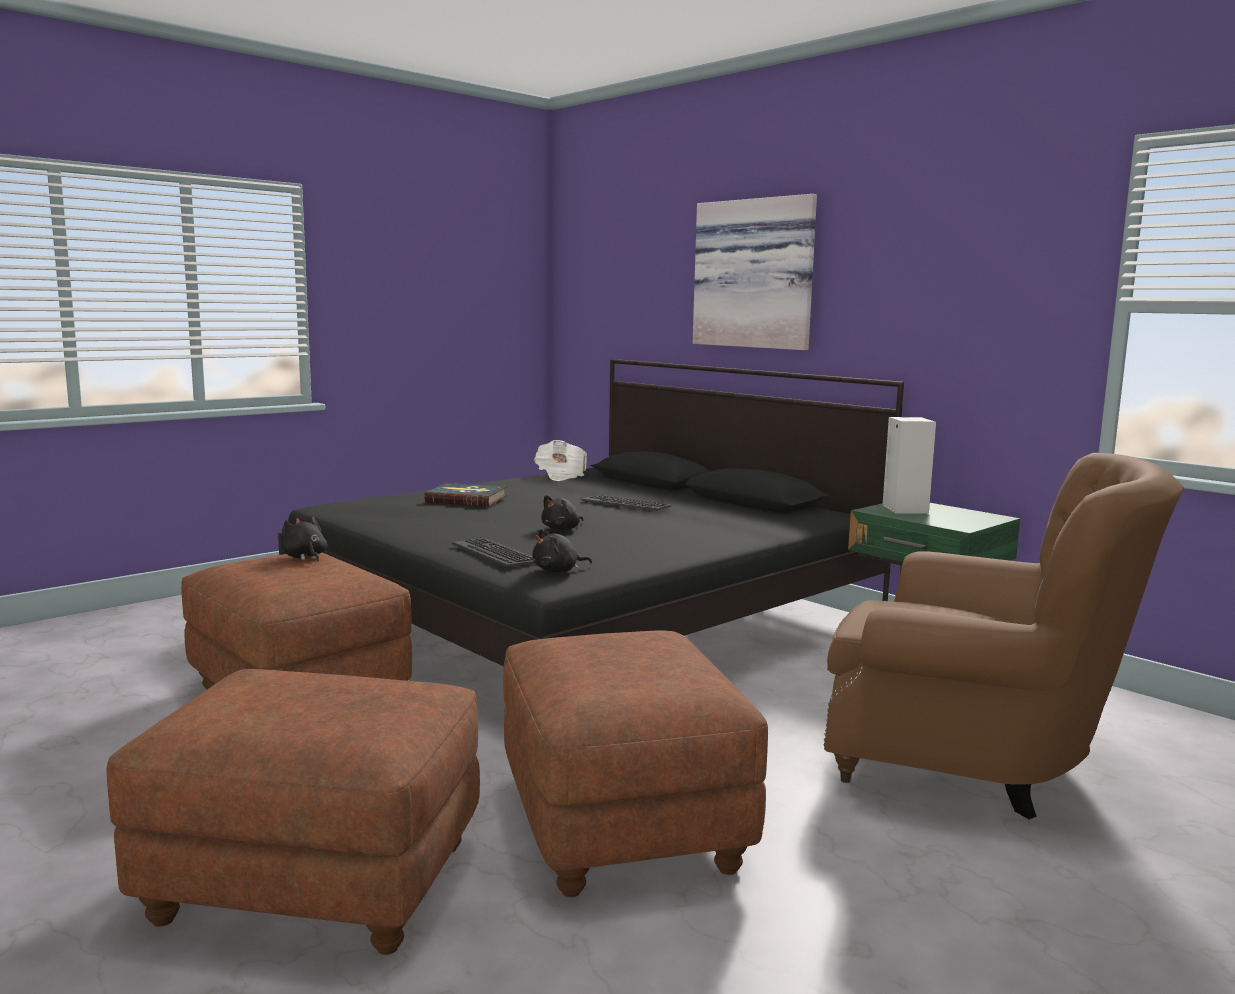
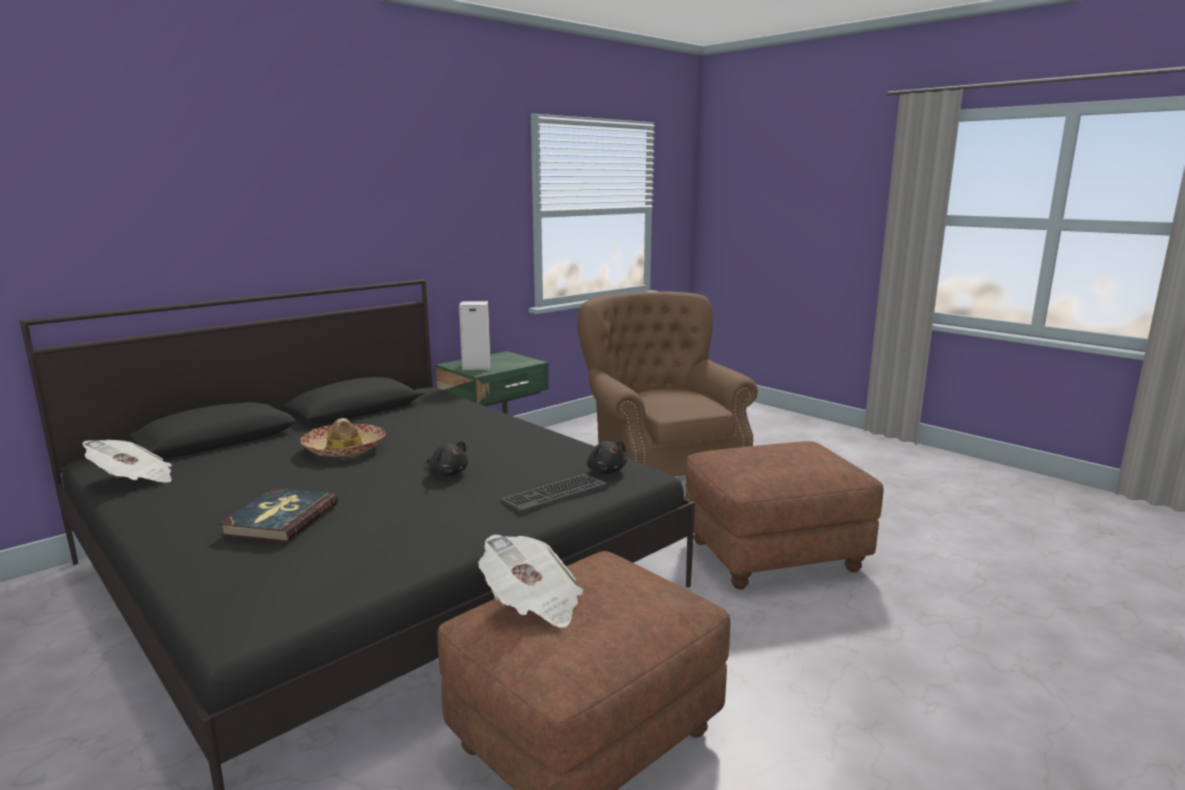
camera: 90 degrees left, 5 degrees up
(305, 557) = (533, 604): black plush toy -> newspaper
(313, 882) = (906, 659): brown ottoman -> none
(626, 503) = (344, 449): keyboard -> hat
(756, 274) = (257, 197): picture -> none
(972, 763) = (661, 465): brown armchair -> brown armchair turned 45 degrees counterclockwise

